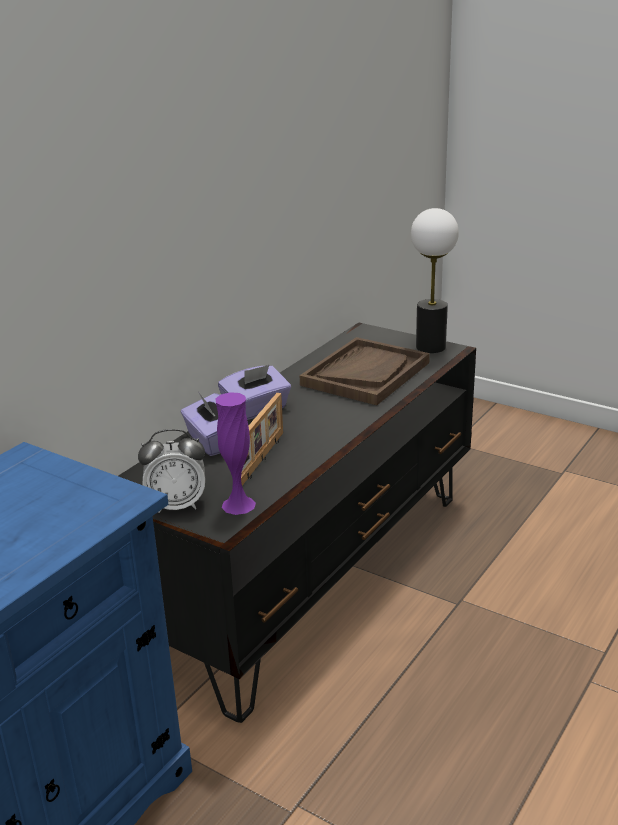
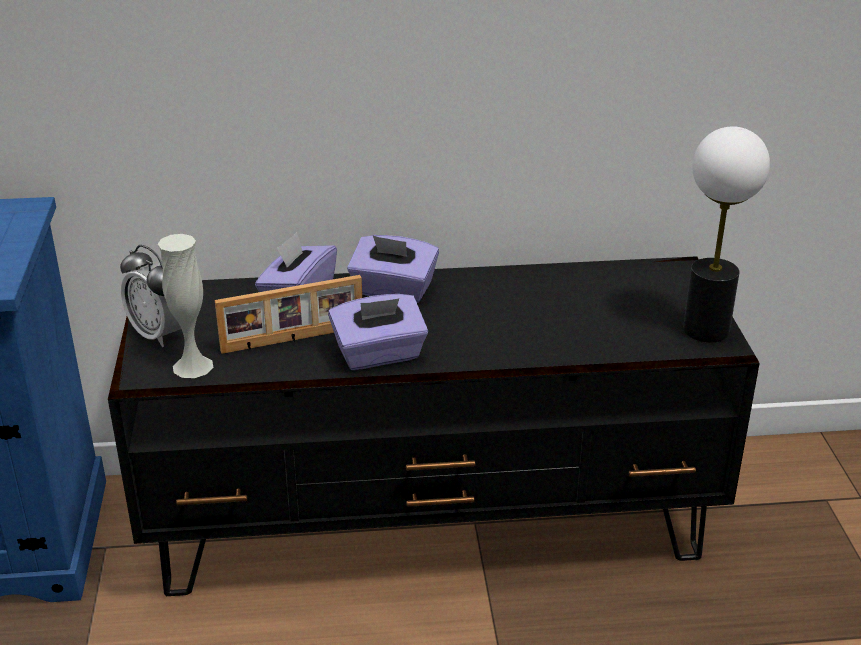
camera: 50 degrees right, 5 degrees up
(238, 505) = (193, 366): purple vase -> white vase
(322, 438) = (379, 355): none -> purple tissue box
(365, 374) = (567, 317): brown tray -> none

